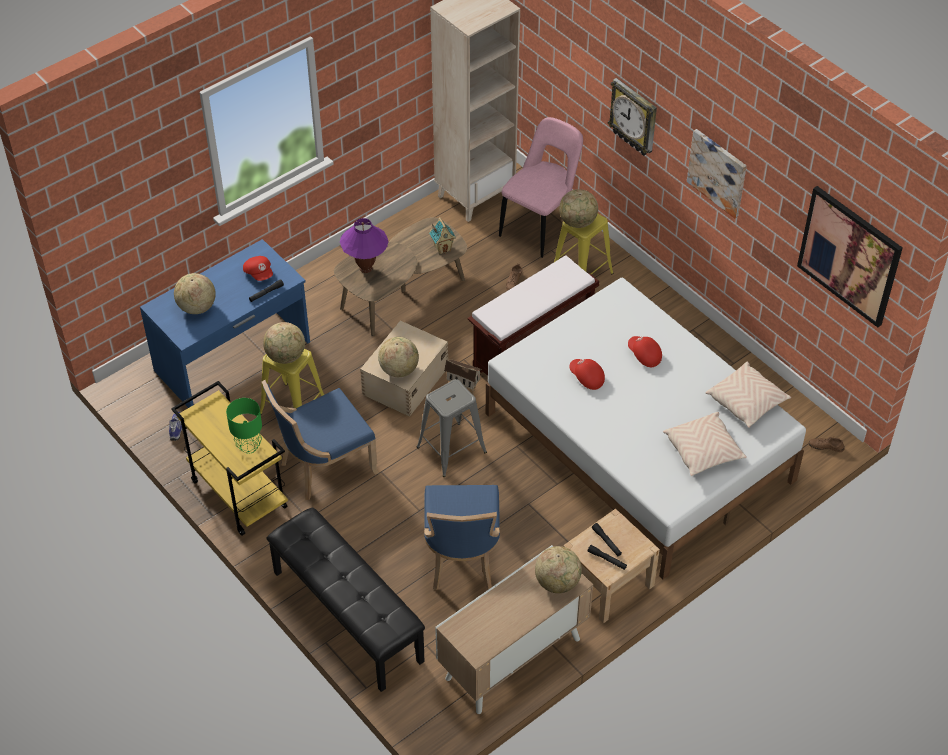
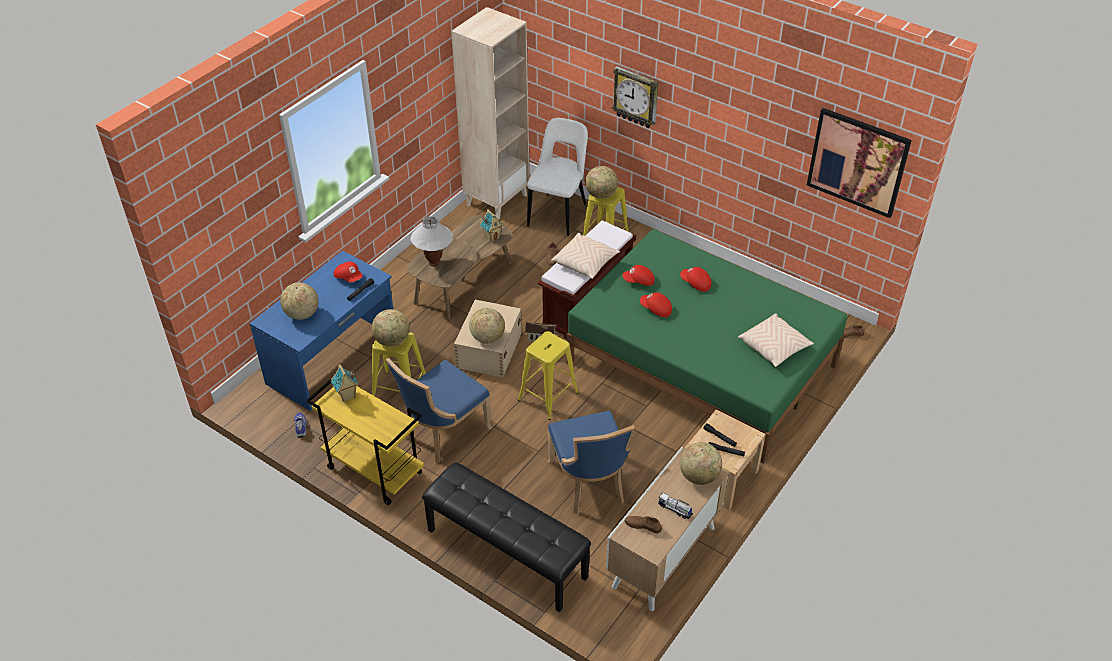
camera: 15 degrees left, 5 degrees down
(216, 411) = (347, 396): none -> toy house
(249, 446) = (387, 419): green table lamp -> none
(365, 268) = (434, 262): purple table lamp -> white table lamp
(451, 449) = (548, 396): grey stool -> yellow stool
(476, 623) = (643, 525): none -> brown shoe
(517, 613) = (675, 509): none -> toy truck
(541, 226) = (558, 213): pink chair -> white chair
(580, 340) = (639, 281): none -> red cap
(637, 447) = (701, 364): white bed -> green bed
(717, 172) = (722, 123): picture -> none
(746, 402) = (792, 303): beige pillow -> beige pillow (585, 263)

